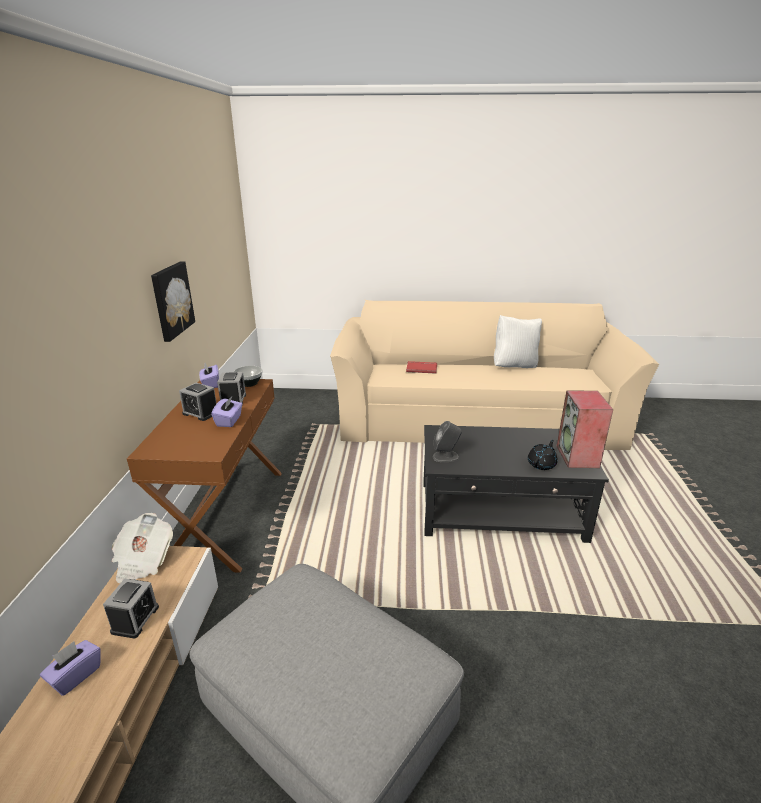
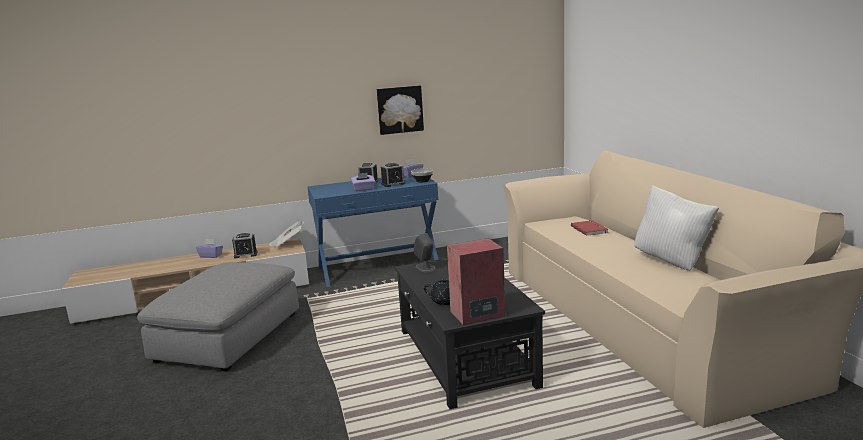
camera: 70 degrees right, 10 degrees down
(226, 514) = (378, 268): brown console table -> blue console table

